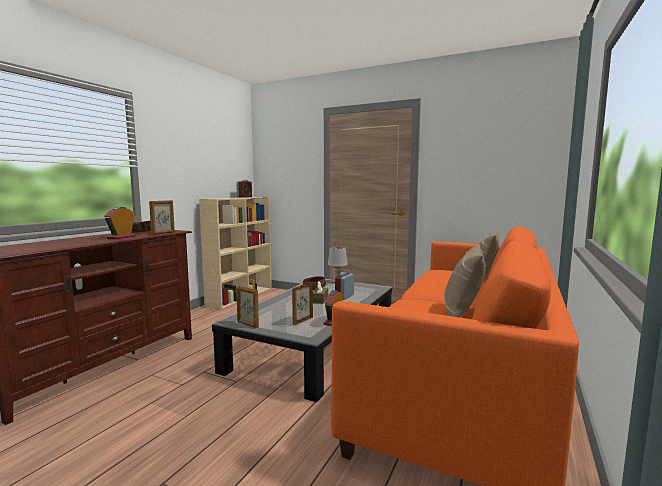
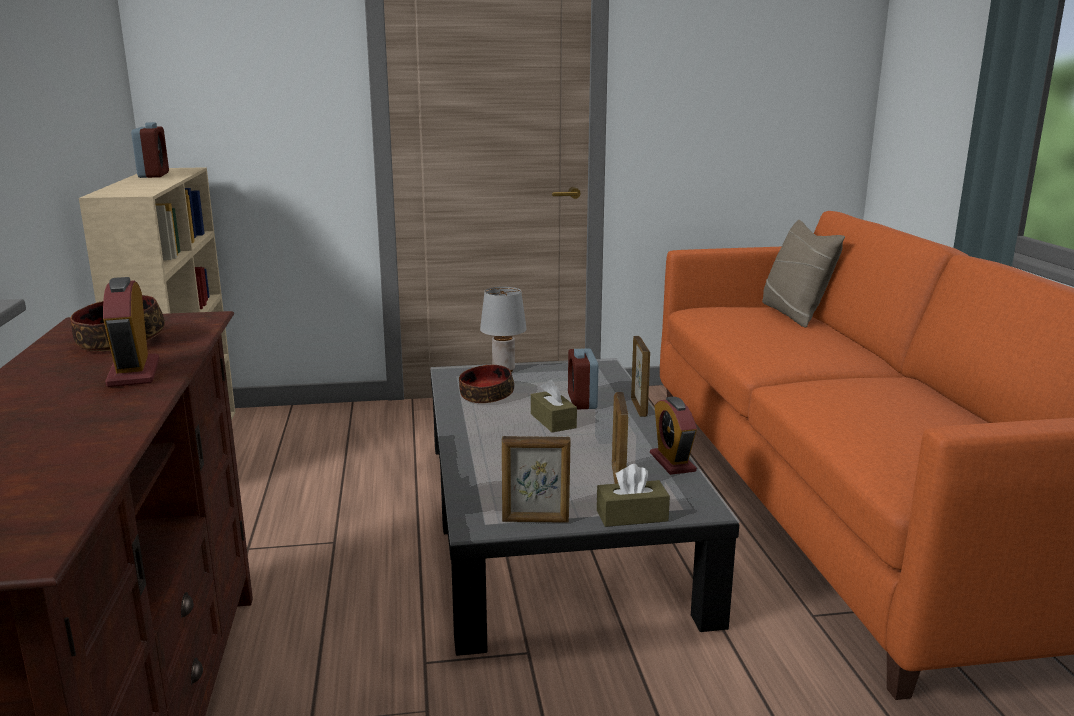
camera: 35 degrees left, 10 degrees up
(163, 233) = (196, 334): picture frame -> picture frame (639, 407)
(281, 332) = (632, 515): none -> brown tissue box
(462, 311) = (909, 390): beige pillow -> none

